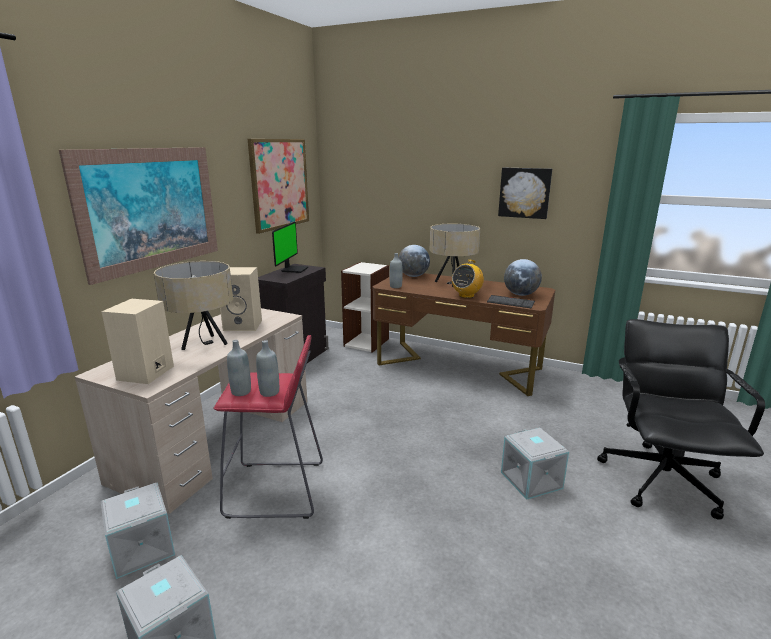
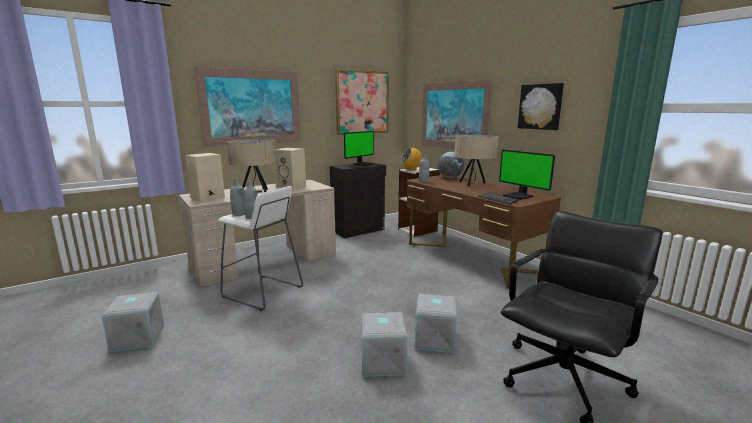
camera: 30 degrees right, 5 degrees down
(141, 548) = (171, 297): grey storage box -> grey storage box (382, 361)
(276, 490) = (262, 292): red stool -> white stool
(404, 199) = (453, 115): none -> picture
(466, 295) = (468, 191): radio -> radio (411, 169)
(521, 294) = (518, 196): globe -> monitor

